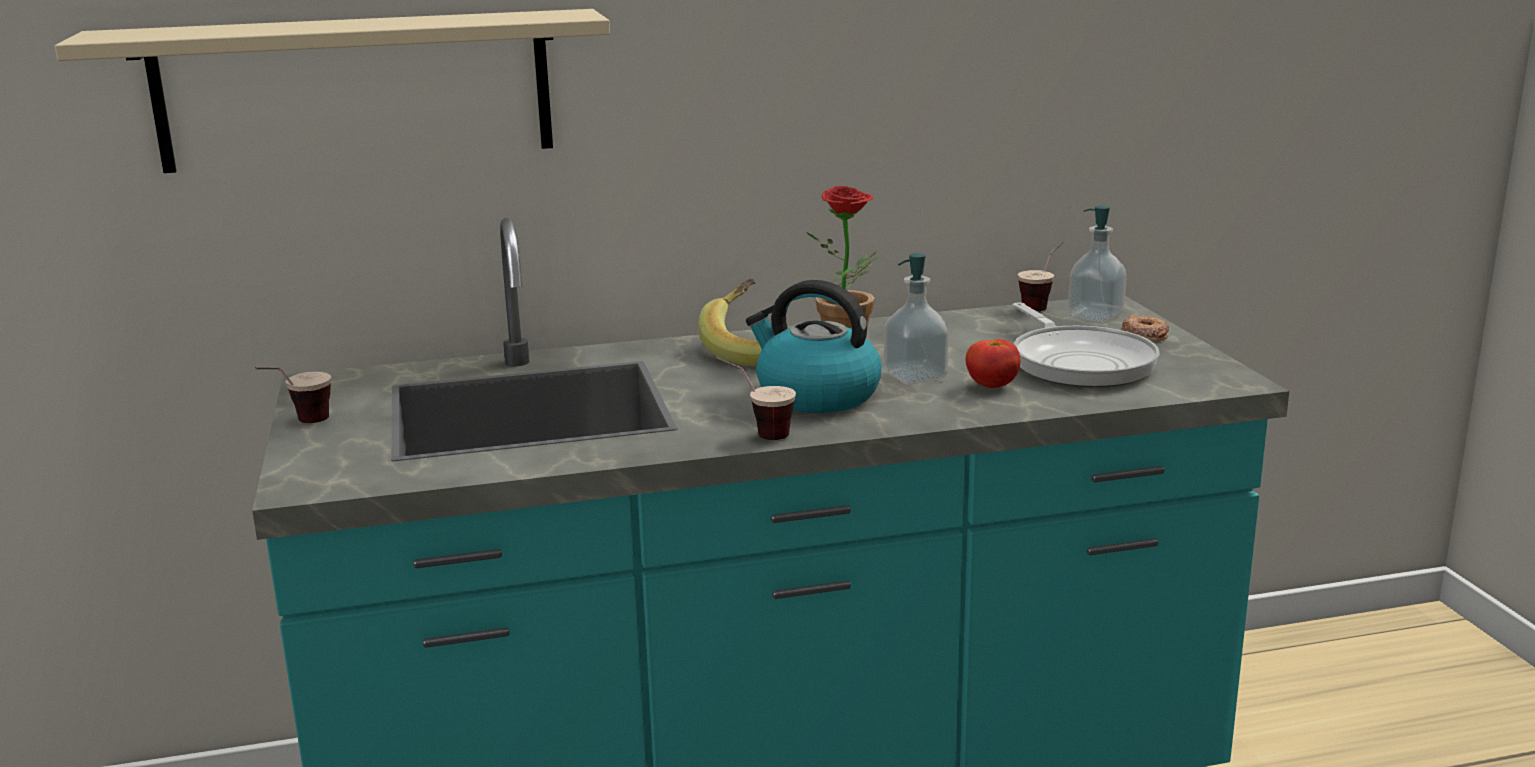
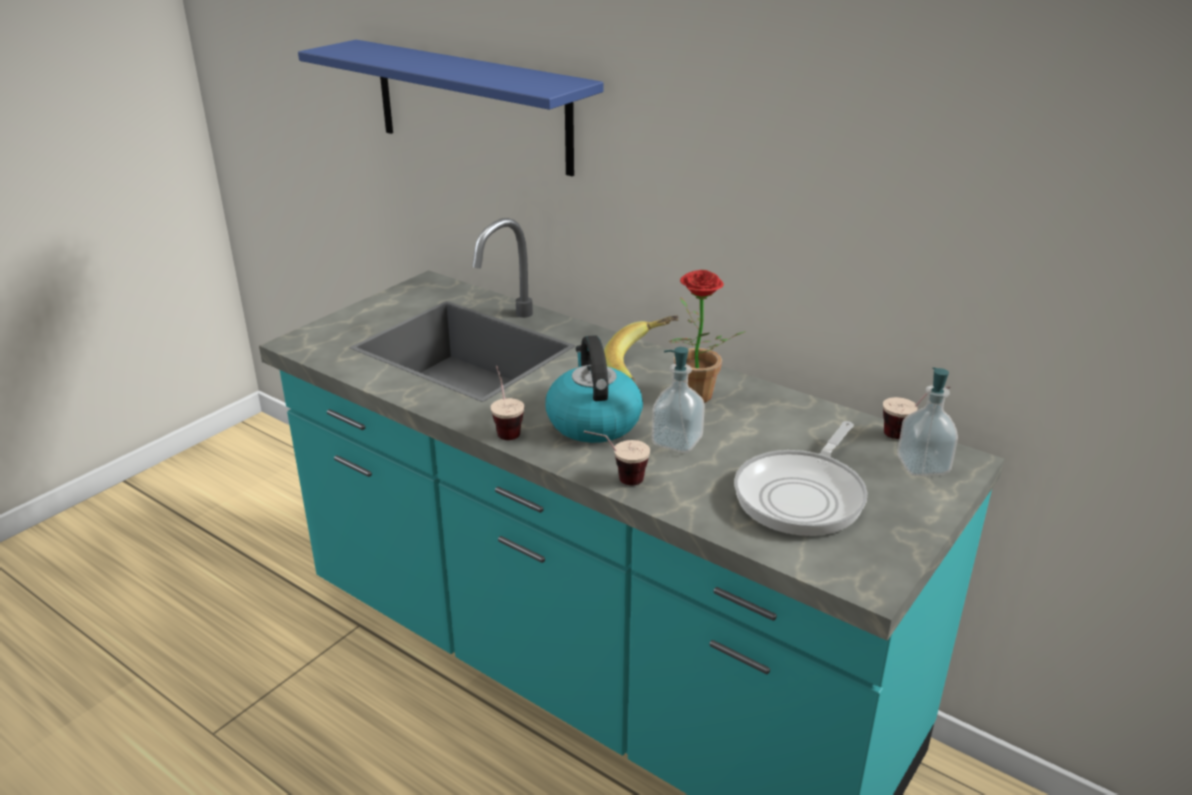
camera: 50 degrees right, 10 degrees up
(299, 424) = (368, 305): cup -> cup (616, 480)
(355, 90) = (472, 106): beige shelf -> blue shelf
(991, 386) = (699, 477): tomato -> none
(1144, 335) = (915, 502): donut -> none

